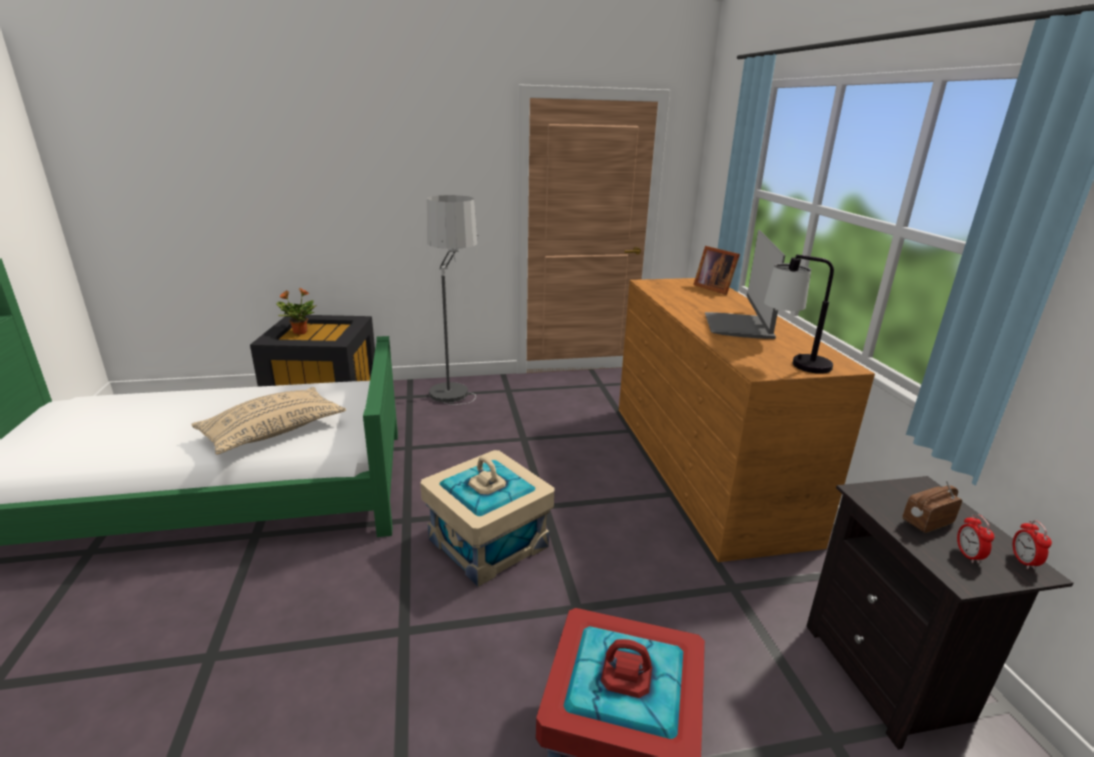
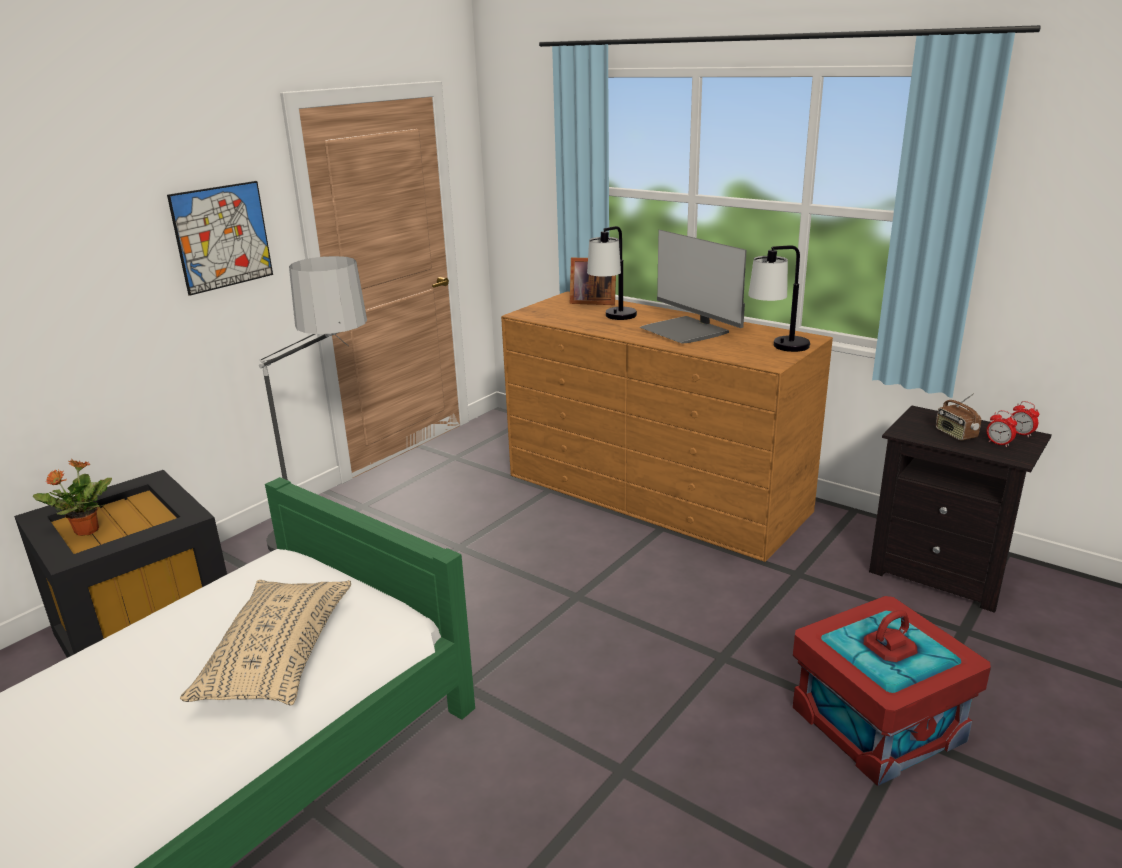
camera: 40 degrees left, 0 degrees up
(453, 179) = (222, 237): none -> picture
(489, 542) = (577, 655): beige storage box -> none
(702, 303) = (613, 319): none -> table lamp
(926, 522) = (955, 434): radio -> radio turned 45 degrees counterclockwise

